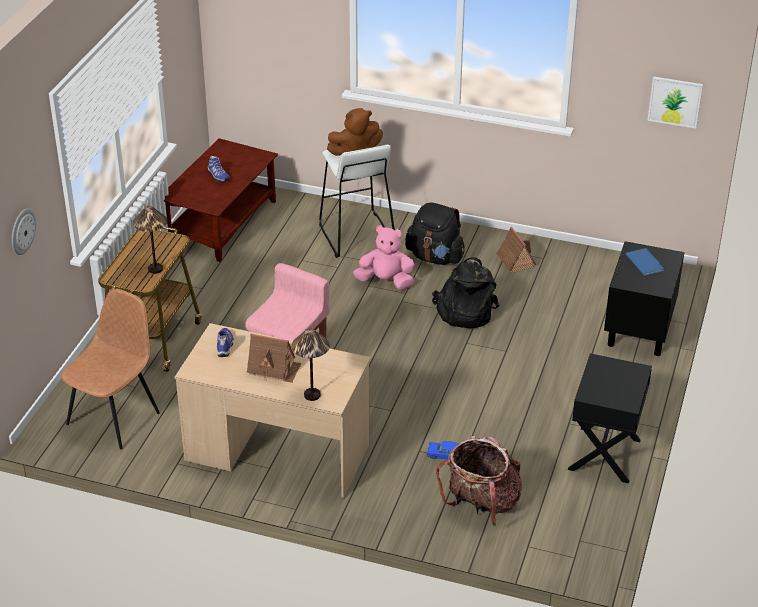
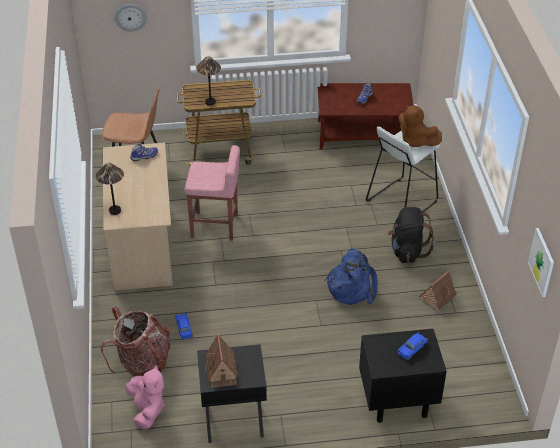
camera: 65 degrees right, 5 degrees up
(274, 369) = (133, 185): toy house -> toy house (221, 370)
(385, 282) = (357, 234): pink plush toy -> pink plush toy (147, 410)
(464, 311) = (352, 287): black backpack -> blue backpack
(645, 262) = (412, 348): blue book -> blue toy car

